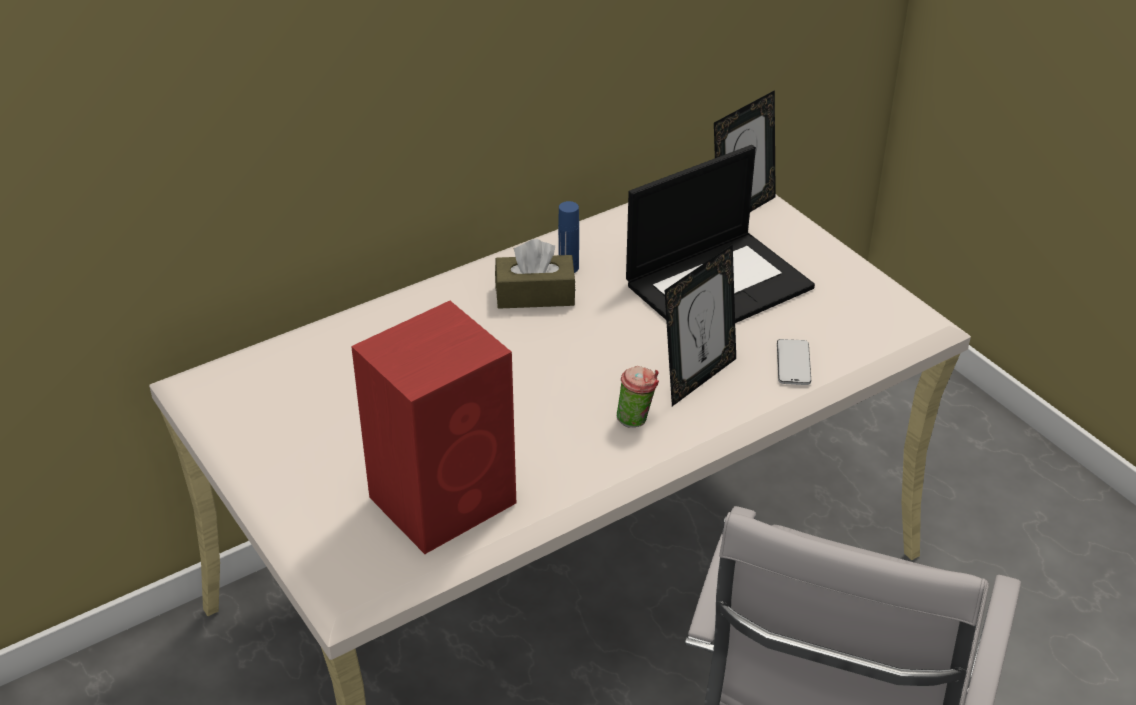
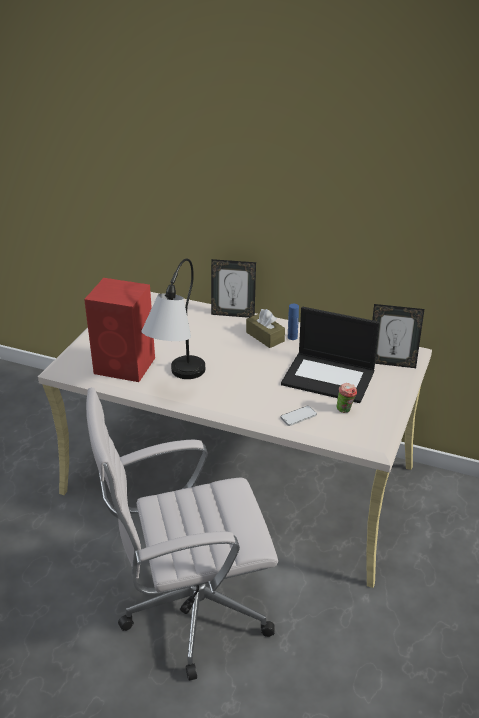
camera: 55 degrees right, 5 degrees down
(564, 455) = (176, 382): none -> table lamp
(637, 419) = (216, 390): cup -> cup (345, 410)
(698, 378) = (259, 395): picture frame -> picture frame (233, 314)

